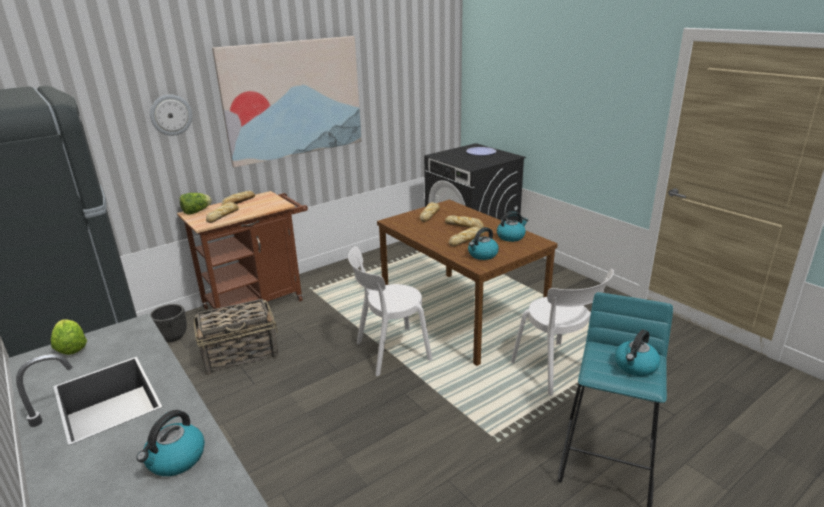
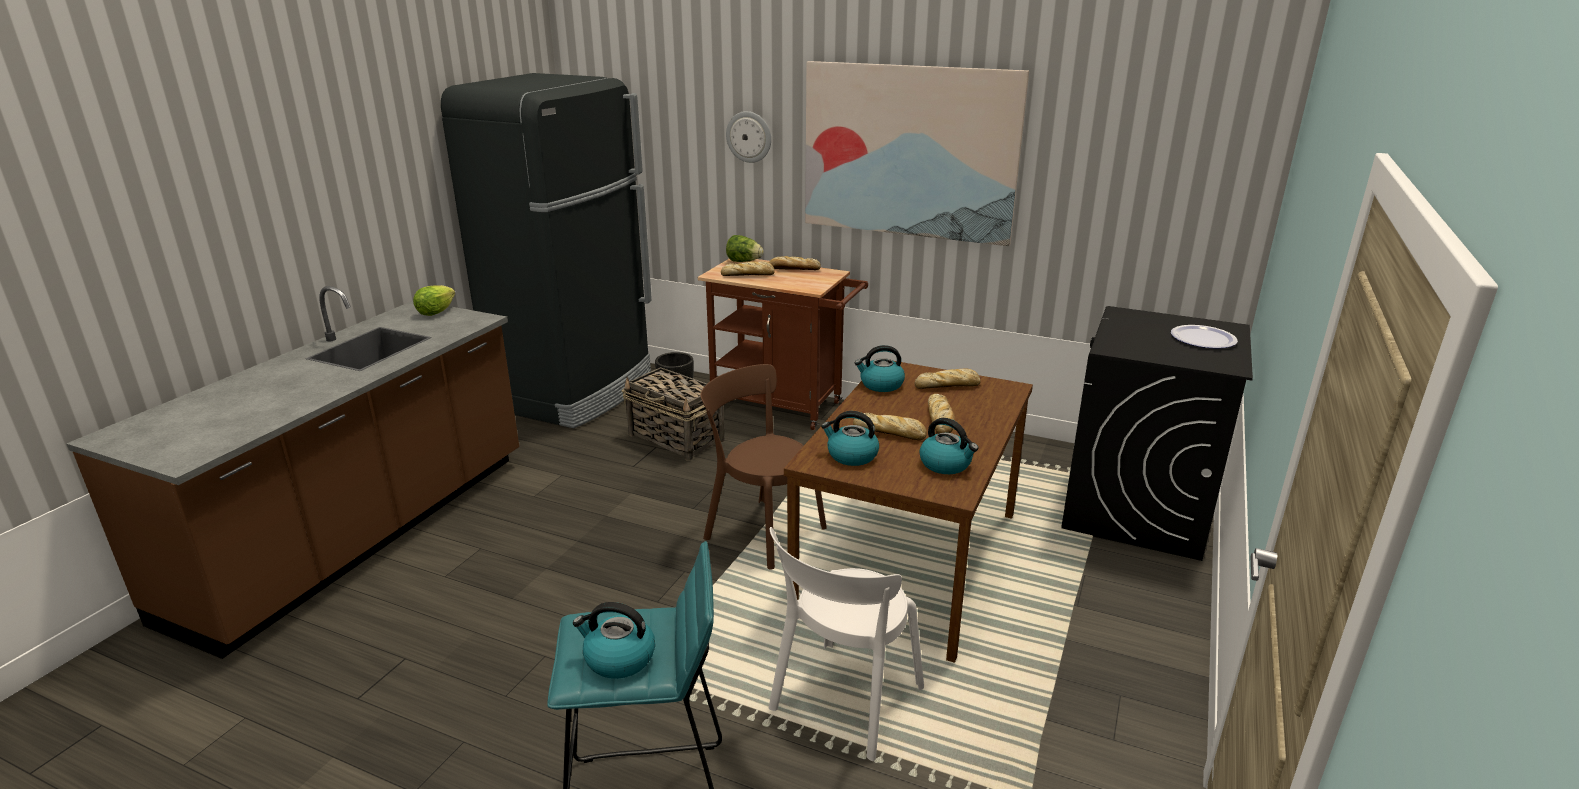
camera: 60 degrees right, 0 degrees up
(176, 459) = (289, 398): kettle -> kettle (881, 385)
(389, 352) = (761, 530): white chair -> brown chair

